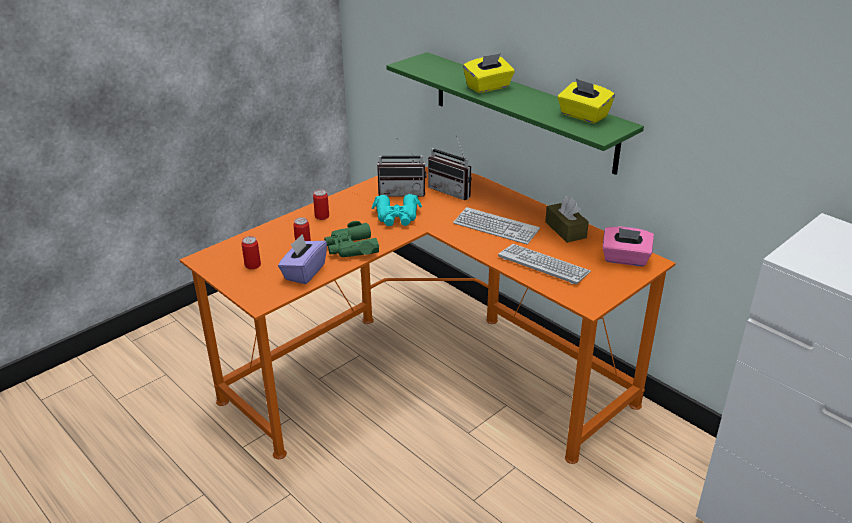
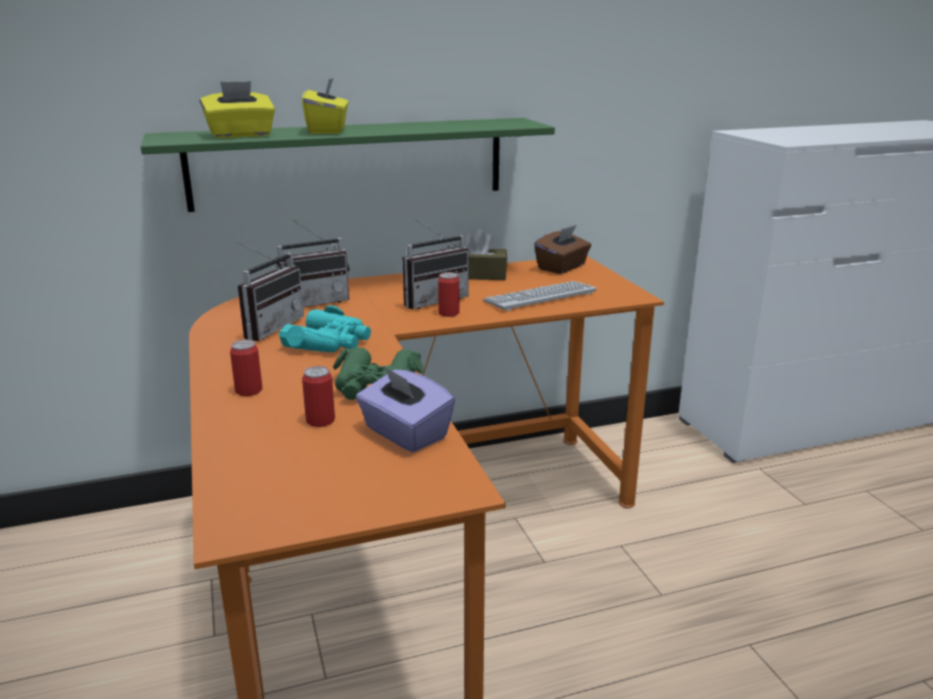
camera: 65 degrees left, 10 degrees down
(253, 265) = (327, 477): can -> can (448, 313)
(496, 227) = (433, 300): keyboard -> radio
(583, 116) = (472, 122): yellow tissue box -> yellow tissue box (241, 135)
(625, 259) = (562, 267): pink tissue box -> brown tissue box

